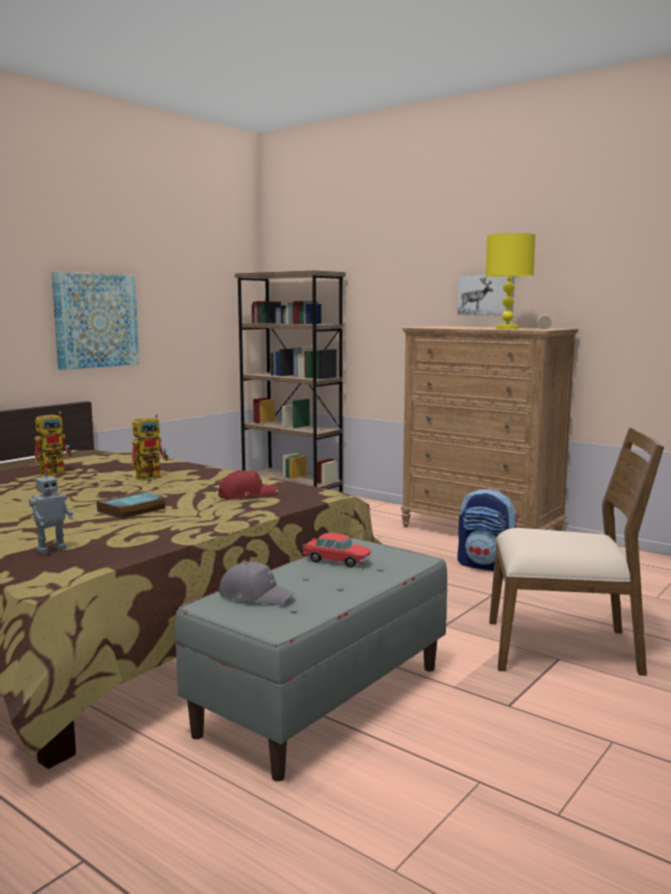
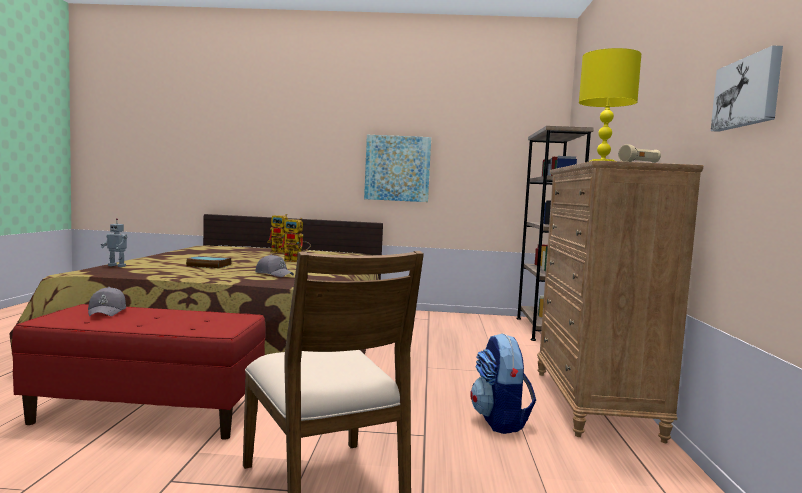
camera: 55 degrees right, 5 degrees down
(246, 495) = (274, 274): red cap -> grey cap
(322, 699) = (149, 413): grey bench -> red bench
(337, 561) = (197, 317): toy car -> none
(486, 295) = (654, 134): picture -> picture (748, 92)

